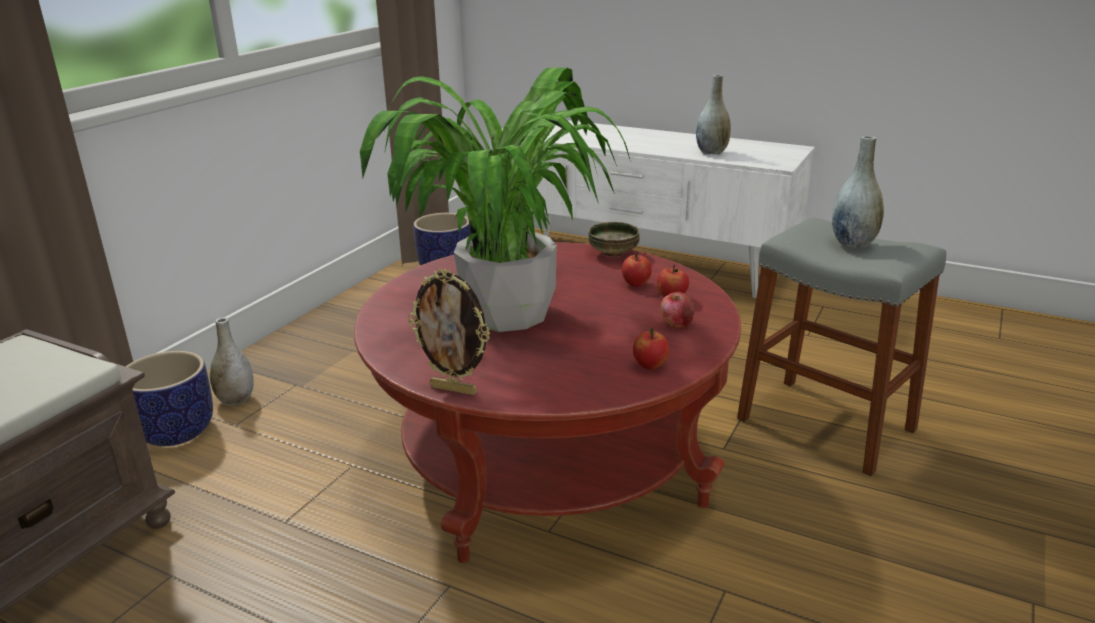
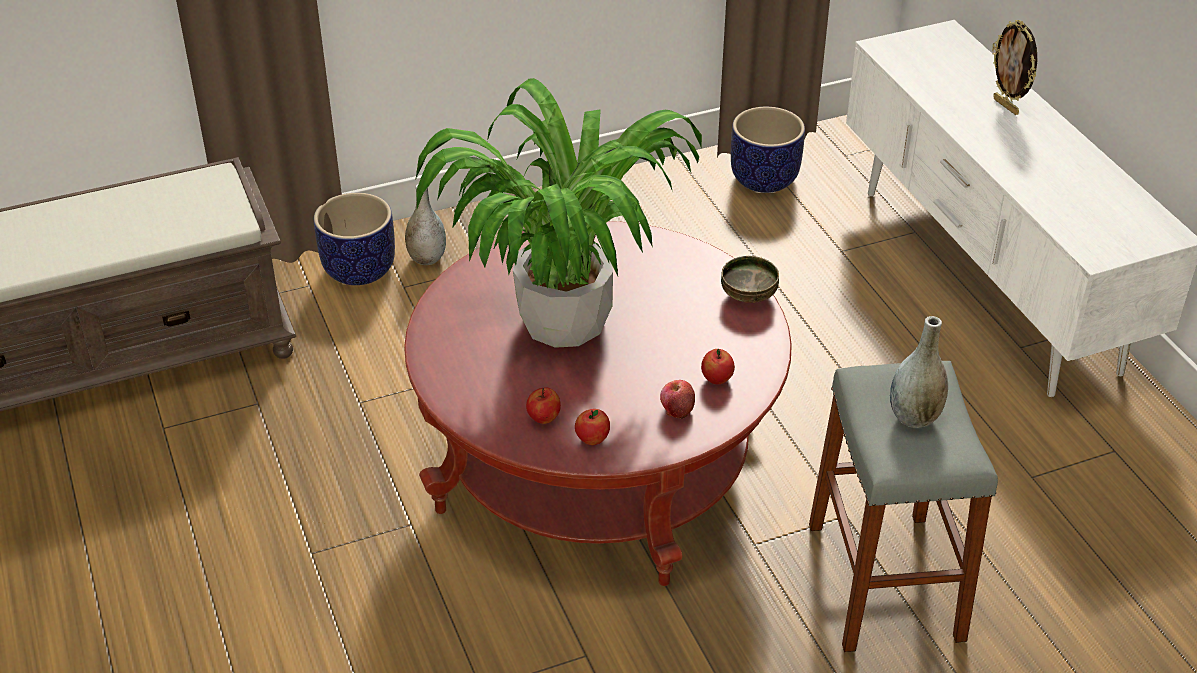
camera: 40 degrees right, 15 degrees up
(454, 389) = (433, 379): picture frame -> picture frame (1006, 106)
(636, 284) = (711, 345): apple -> apple (543, 418)
(711, 152) = (1053, 194): grey vase -> none

